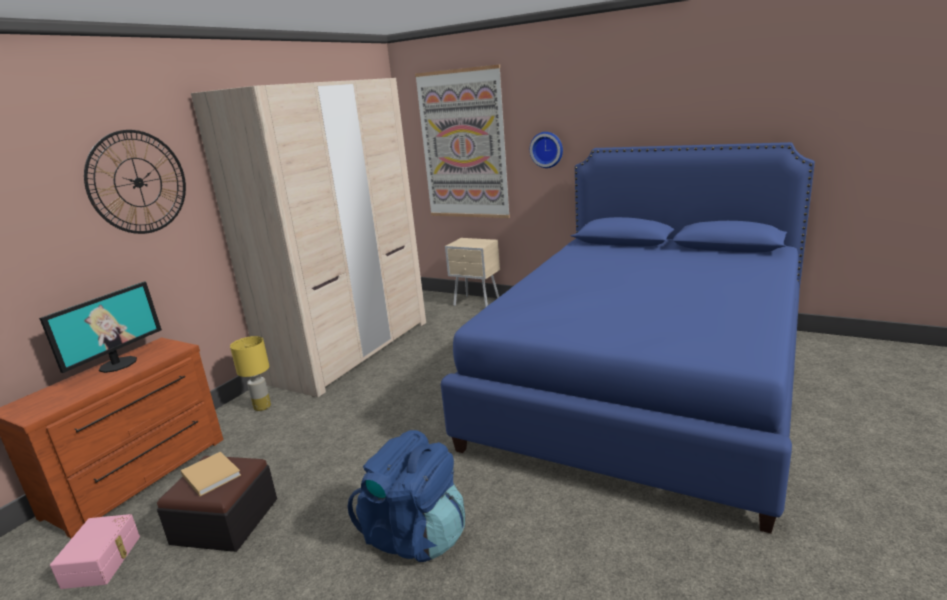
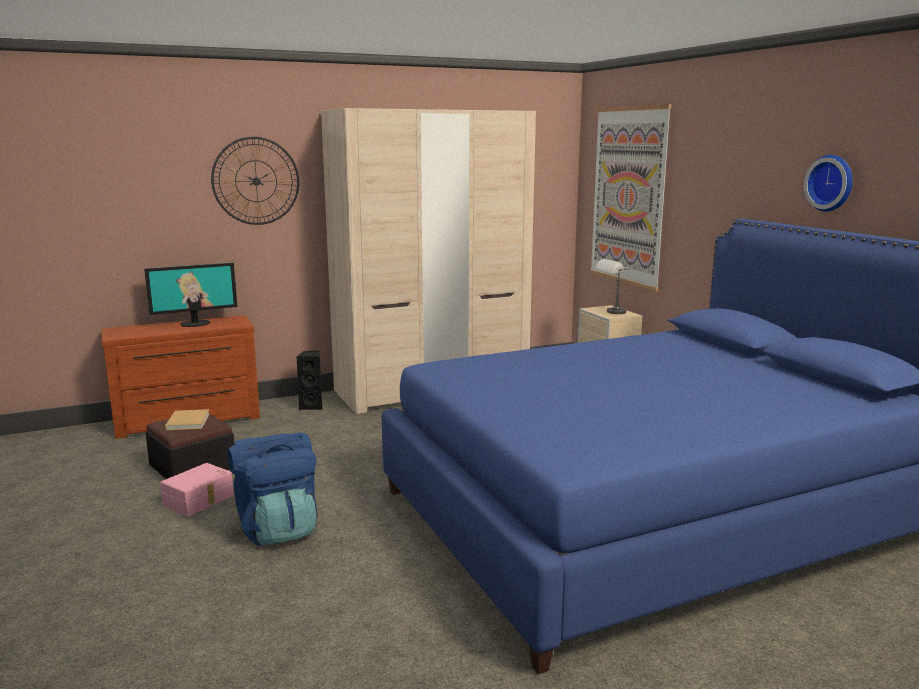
camera: 35 degrees right, 5 degrees down
(103, 561) = (113, 458): pink storage box -> pink storage box (199, 500)
(262, 406) = (312, 406): yellow table lamp -> black speaker
(474, 243) = (611, 313): none -> grey table lamp
(547, 149) = (702, 213): wall clock -> wall clock (831, 183)

